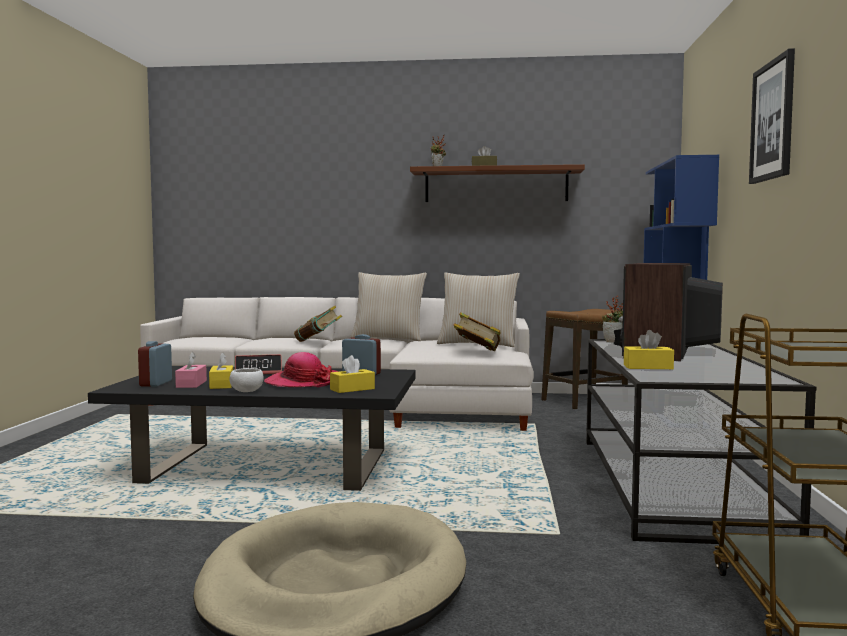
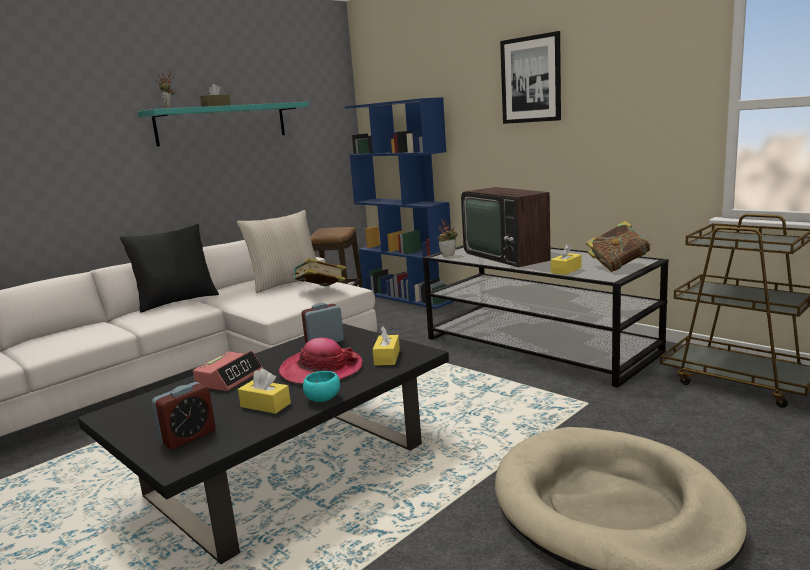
camera: 50 degrees left, 10 degrees up
(156, 383) = (188, 437): alarm clock -> alarm clock turned 90 degrees counterclockwise
(191, 384) = (231, 419): pink tissue box -> none
(247, 391) = (324, 399): white bowl -> turquoise bowl
(318, 341) = (121, 326): book -> book (618, 266)
(388, 338) = (176, 301): beige pillow -> black pillow
(496, 185) = (223, 124): brown shelf -> turquoise shelf

